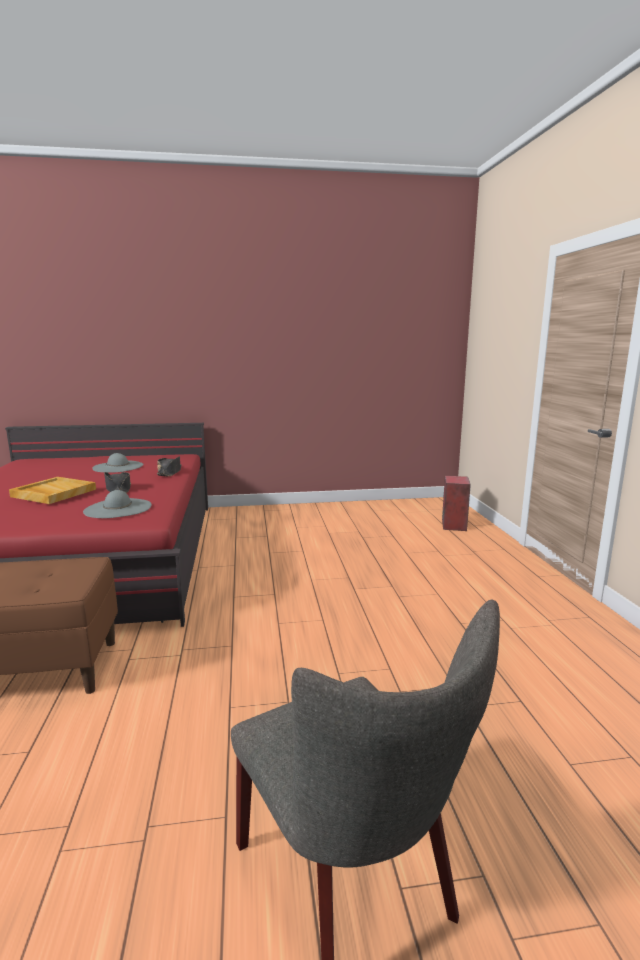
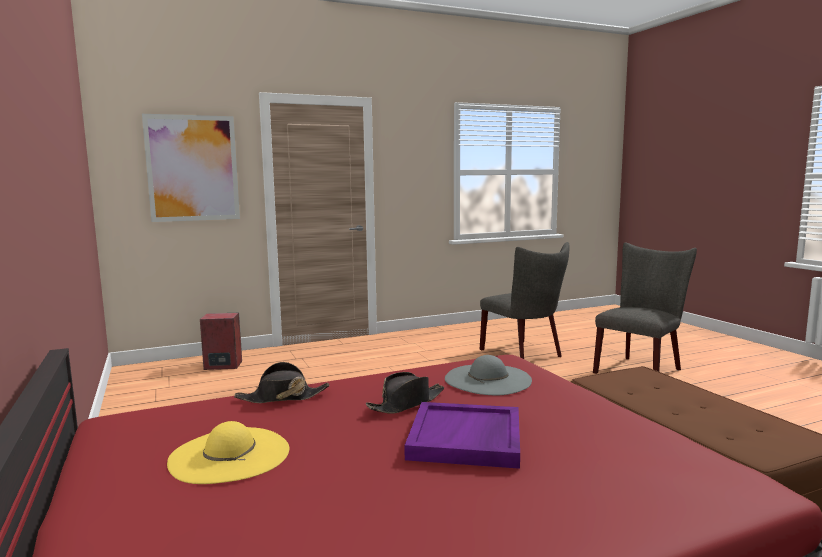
camera: 105 degrees left, 5 degrees down
(53, 493) = (466, 439): beige tray -> purple tray
(118, 467) = (229, 455): grey hat -> yellow hat
(494, 726) = (524, 354): none -> grey chair
(503, 339) = (192, 168): none -> picture

